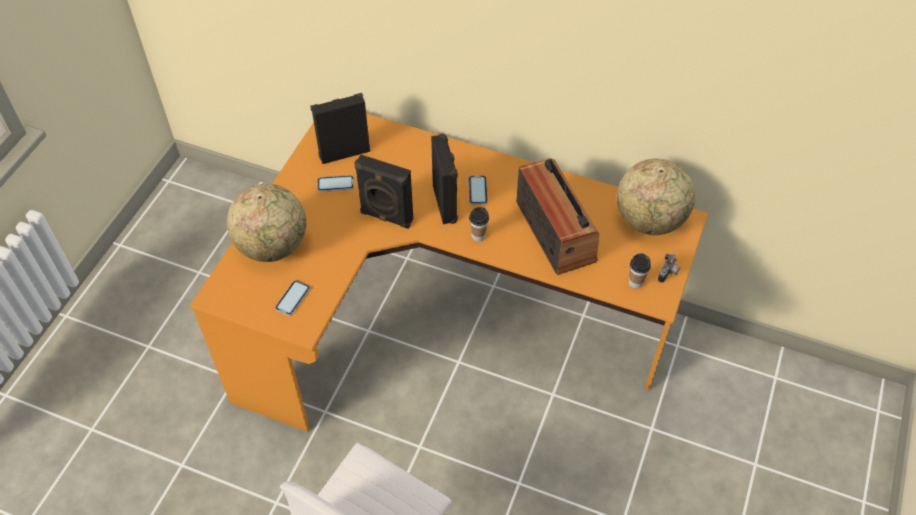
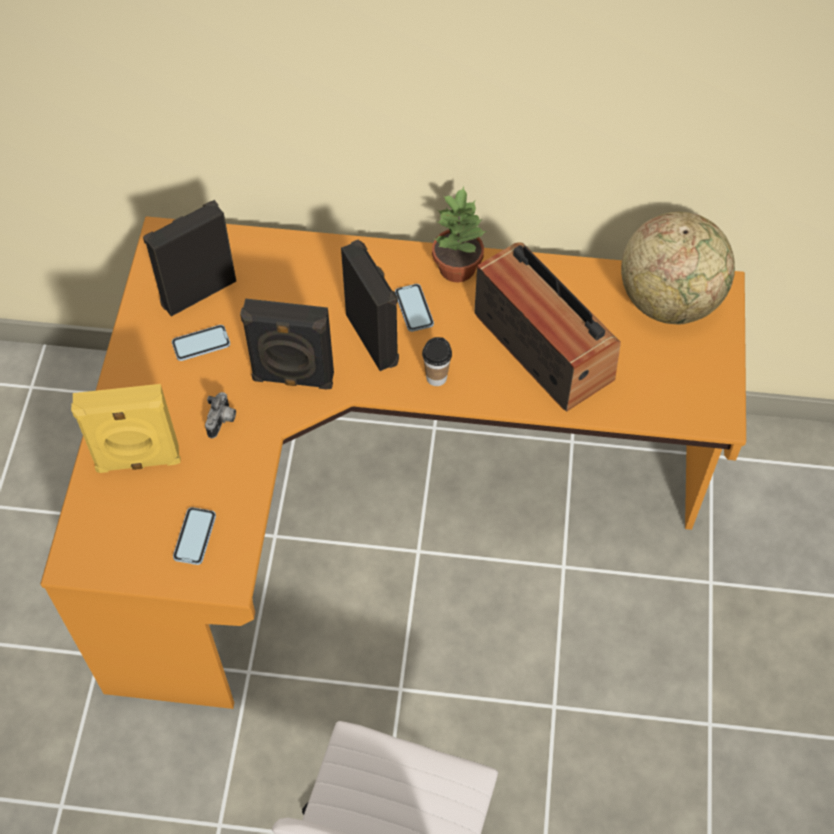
camera: 15 degrees left, 5 degrees up
(273, 246) = (138, 461): globe -> yellow speaker
(514, 171) = (456, 267): none -> potted plant
(635, 282) = (677, 397): cup -> none
(668, 273) = (718, 374): camera -> camera (223, 421)

